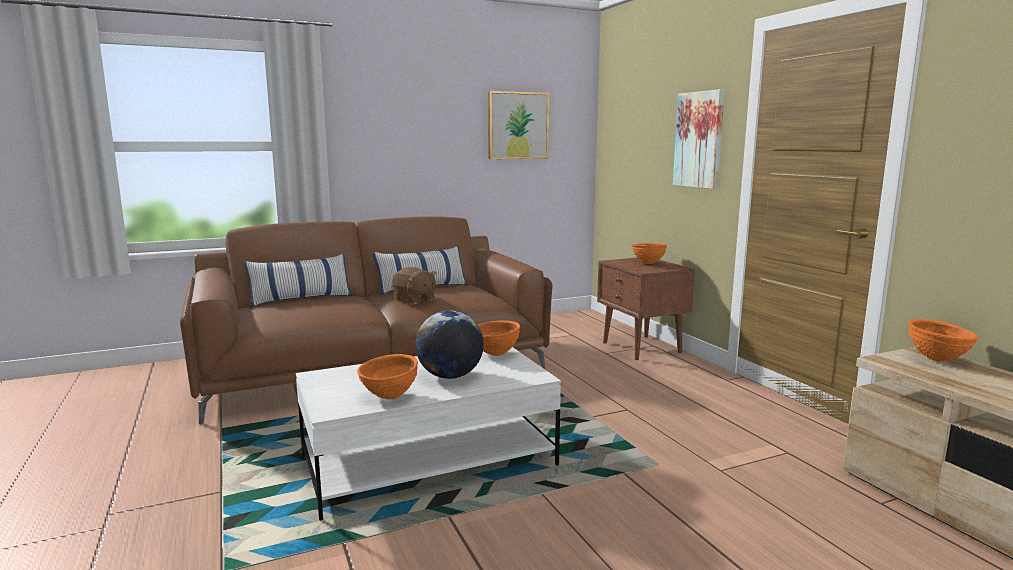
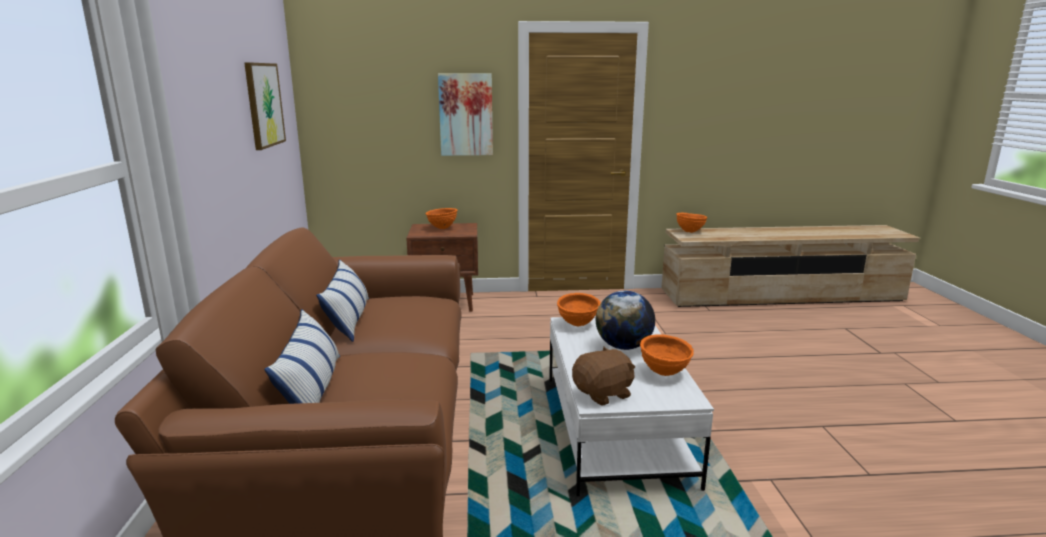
camera: 70 degrees left, 5 degrees up
(414, 299) = (407, 326): brown plush toy -> brown plush toy (603, 394)

